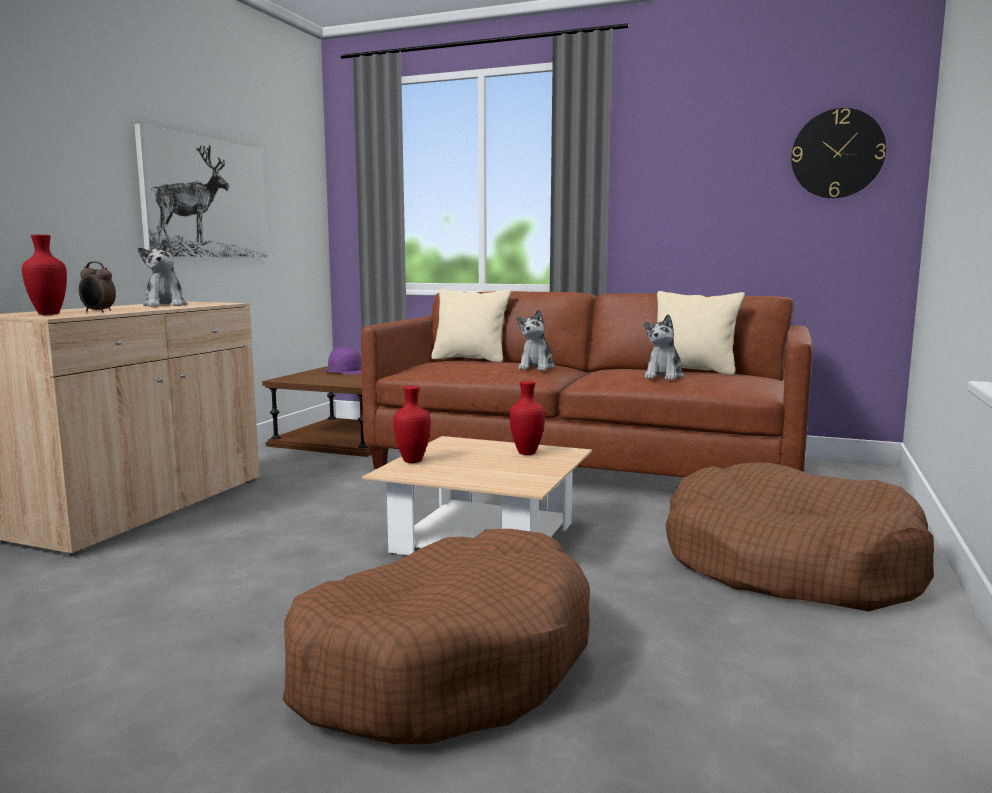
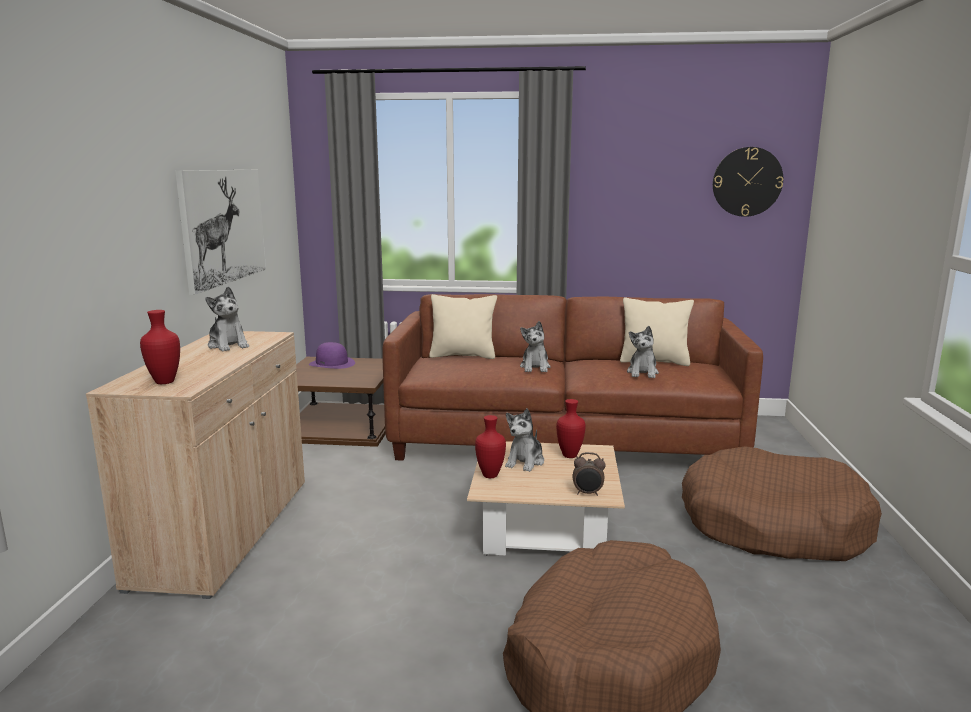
camera: 15 degrees left, 5 degrees up
(98, 312) = (200, 371): alarm clock -> alarm clock (588, 493)
(467, 454) = (525, 462): none -> plush toy

